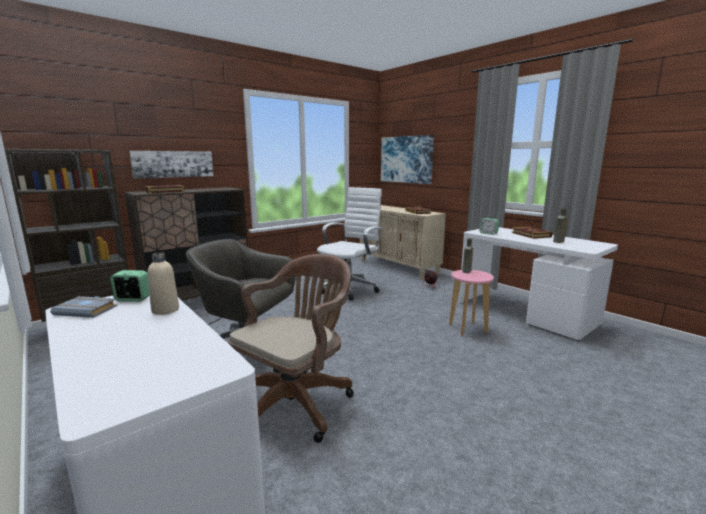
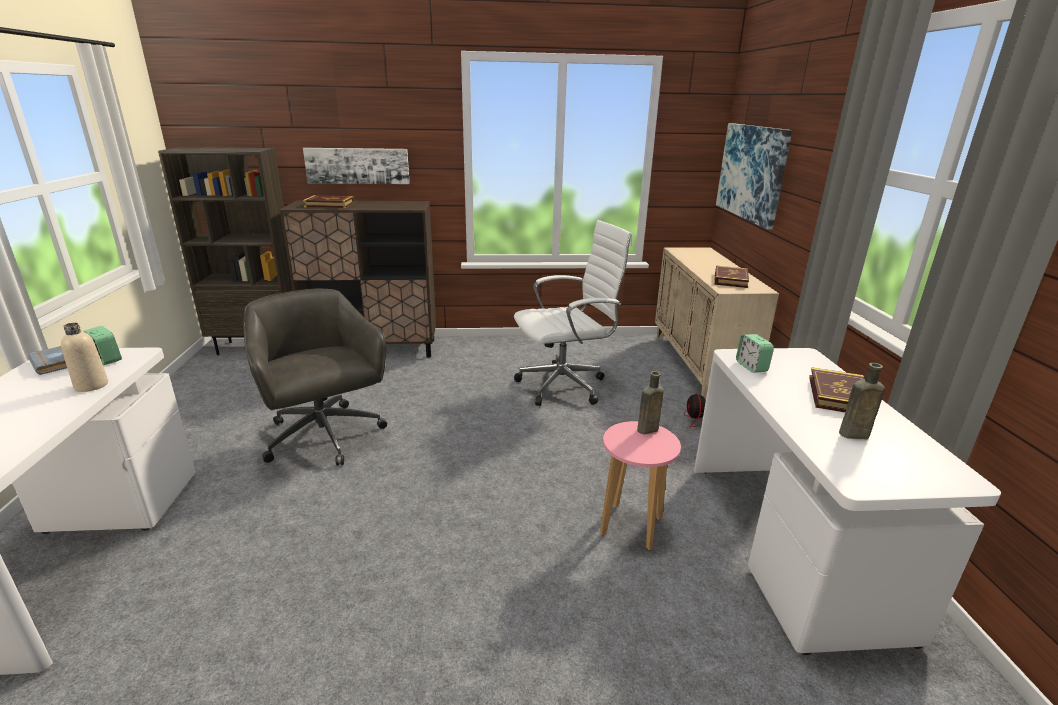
camera: 35 degrees right, 10 degrees up
(297, 401) = (273, 530): brown office chair -> none

